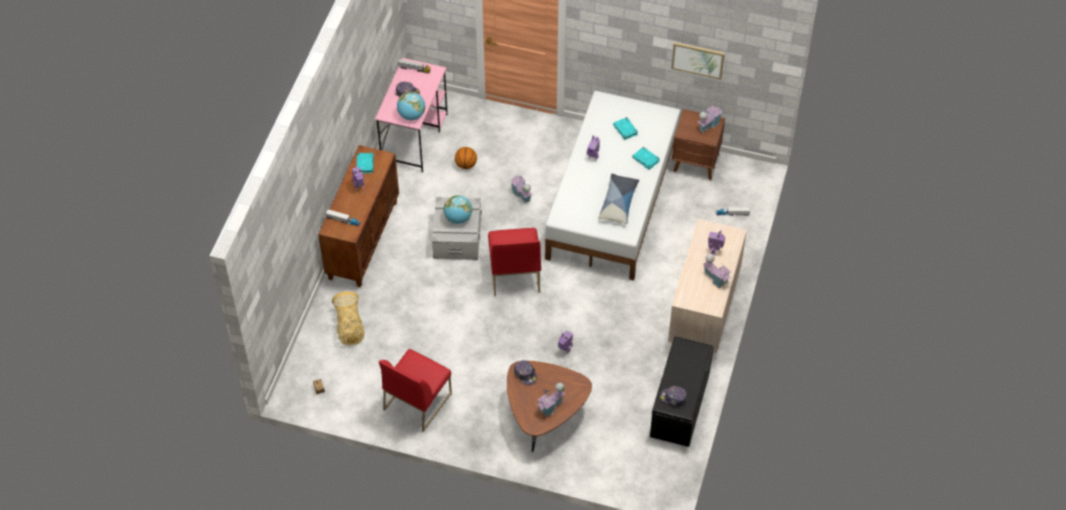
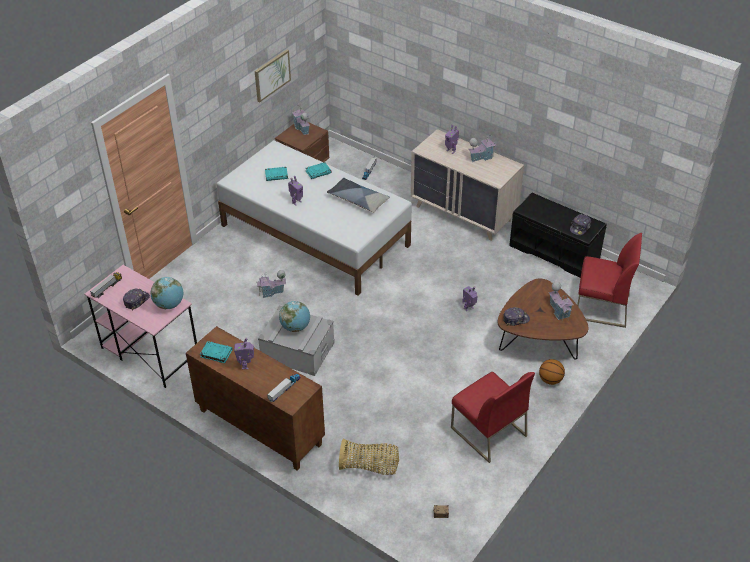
camera: 70 degrees left, 10 degrees down
(466, 164) = (211, 322): basketball -> basketball (550, 380)
(514, 274) = (364, 320): red chair -> red chair (601, 307)

